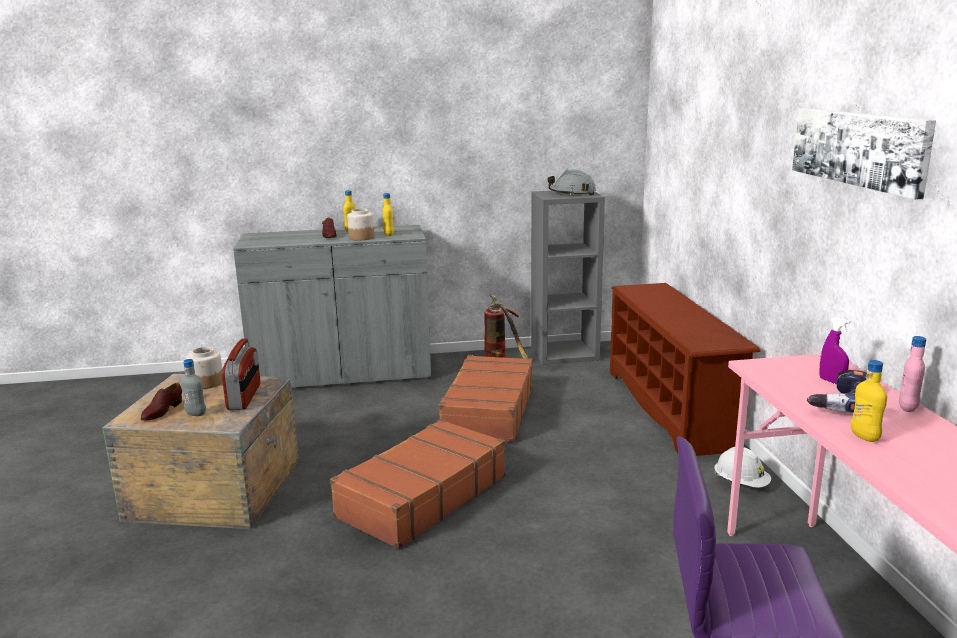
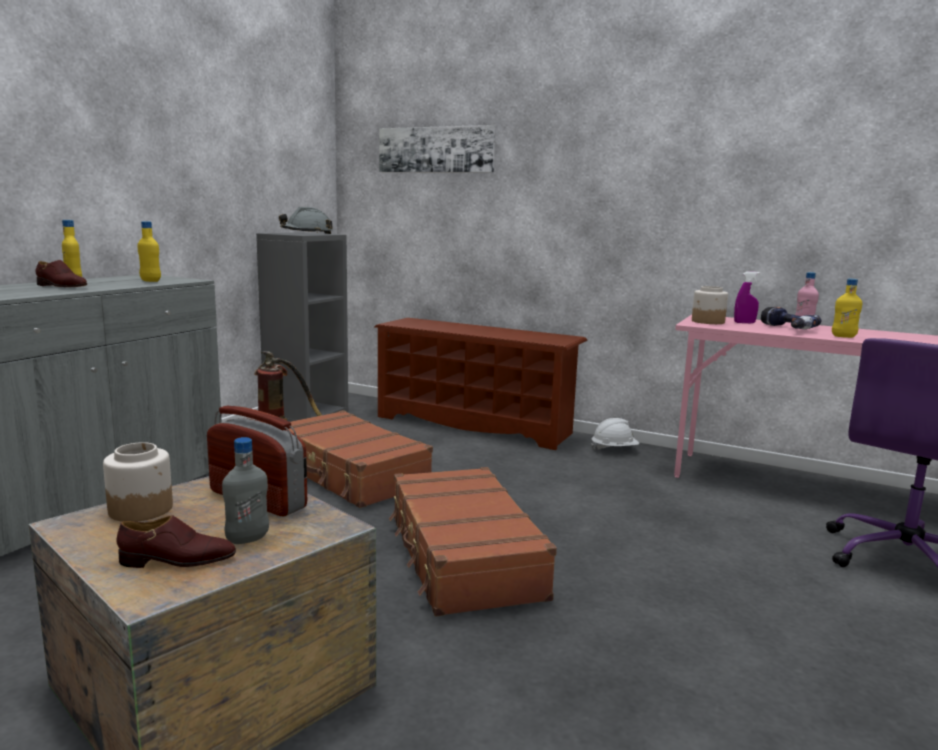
camera: 55 degrees left, 5 degrees down
(162, 411) = (178, 560): brown shoe -> brown shoe turned 60 degrees counterclockwise
(361, 237) = (123, 284): jar -> jar (708, 322)
(858, 148) = (699, 154): picture -> picture (436, 150)

